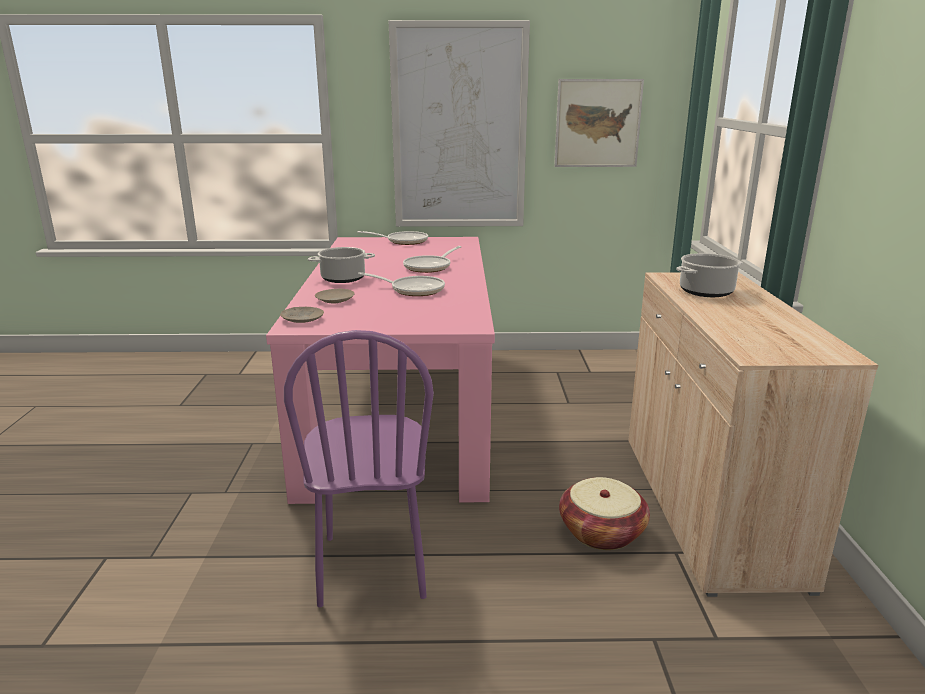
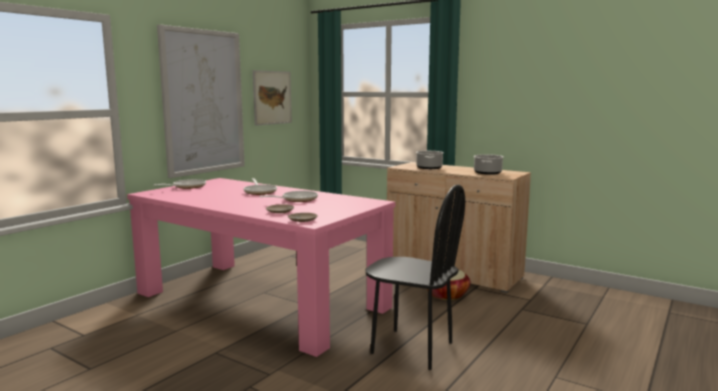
camera: 55 degrees left, 10 degrees down
(342, 278) = (238, 205): cooking pot -> cooking pot (487, 173)
(372, 566) = (411, 348): purple chair -> black chair

